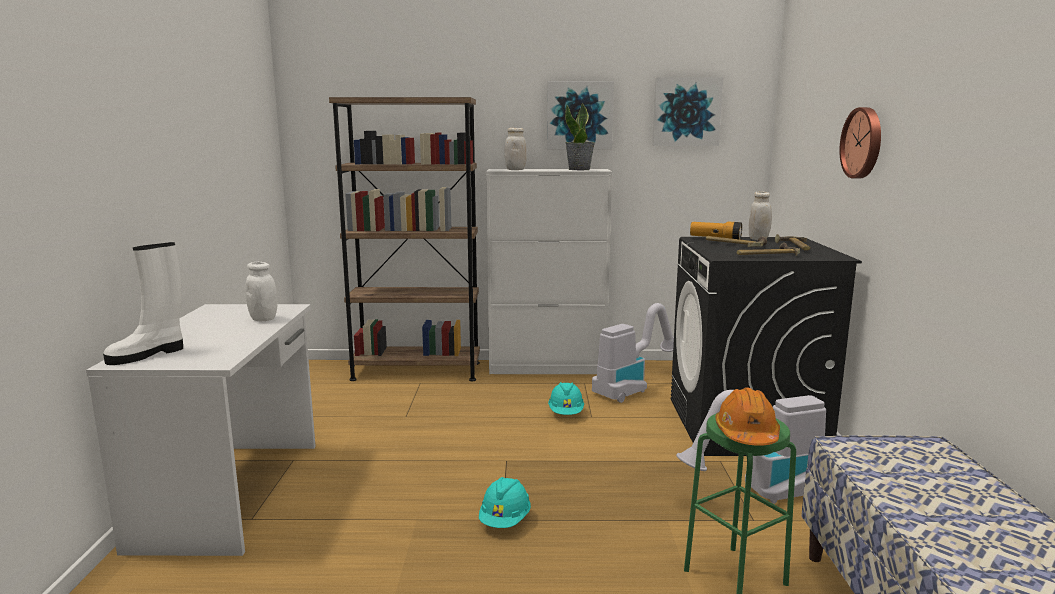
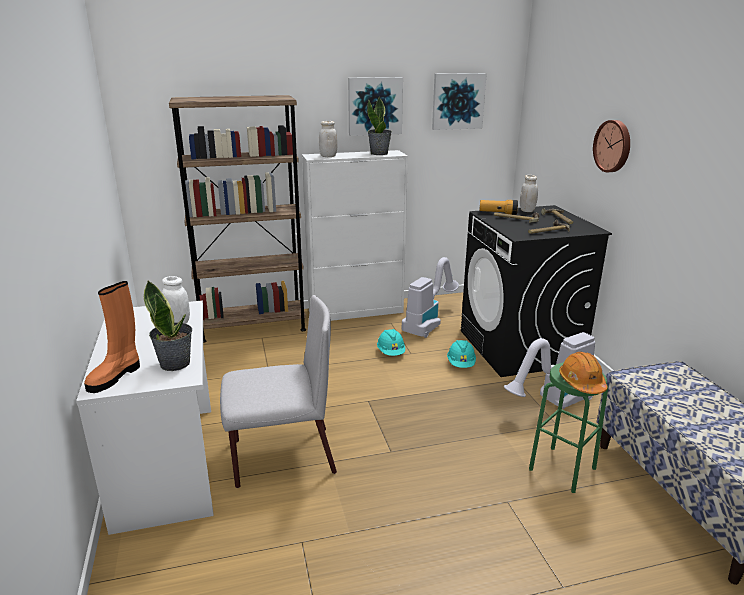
camera: 15 degrees left, 10 degrees up
(148, 354) = (115, 376): white boot -> orange boot
(222, 350) = (175, 363): none -> potted plant
(362, 505) = (281, 457): none -> grey chair
(505, 520) = (393, 452): turquoise hard hat -> turquoise hard hat (461, 364)

